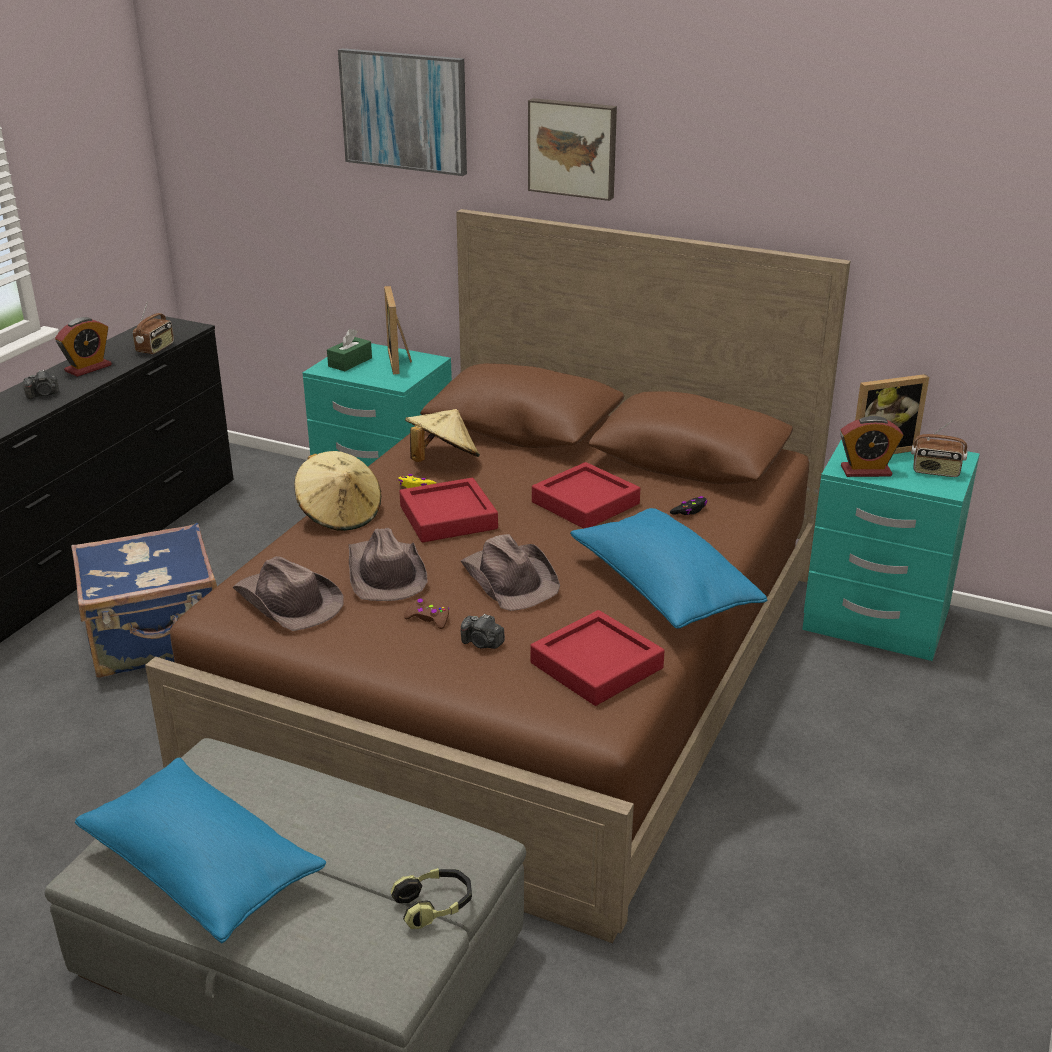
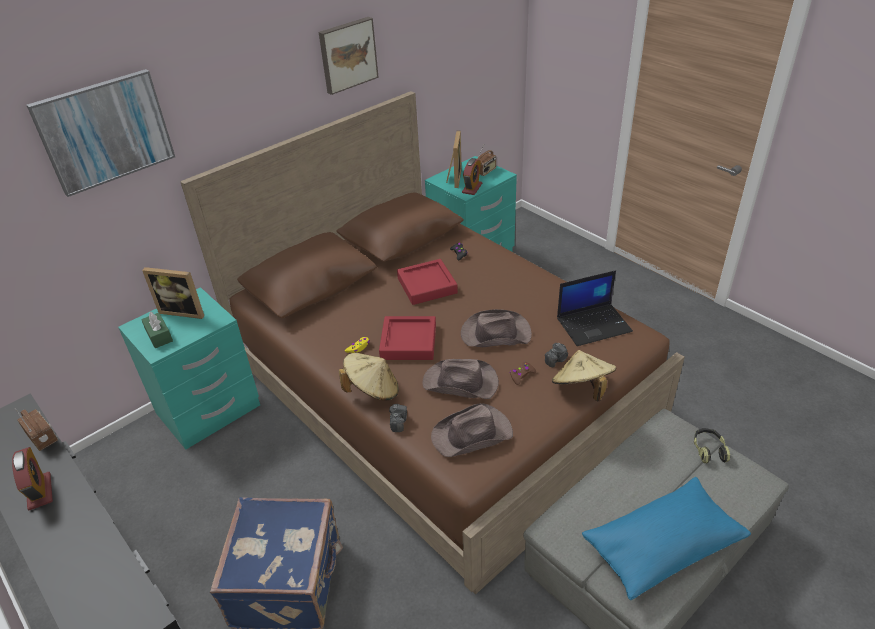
camera: 65 degrees left, 10 degrees up
(43, 394) = (71, 531): camera -> camera (398, 422)
(442, 461) = (332, 329): beige hat -> beige hat (582, 389)
(573, 148) = (245, 99): picture -> picture (347, 54)
(596, 665) = (594, 324): red tray -> laptop
(662, 590) = (533, 284): blue pillow -> none

